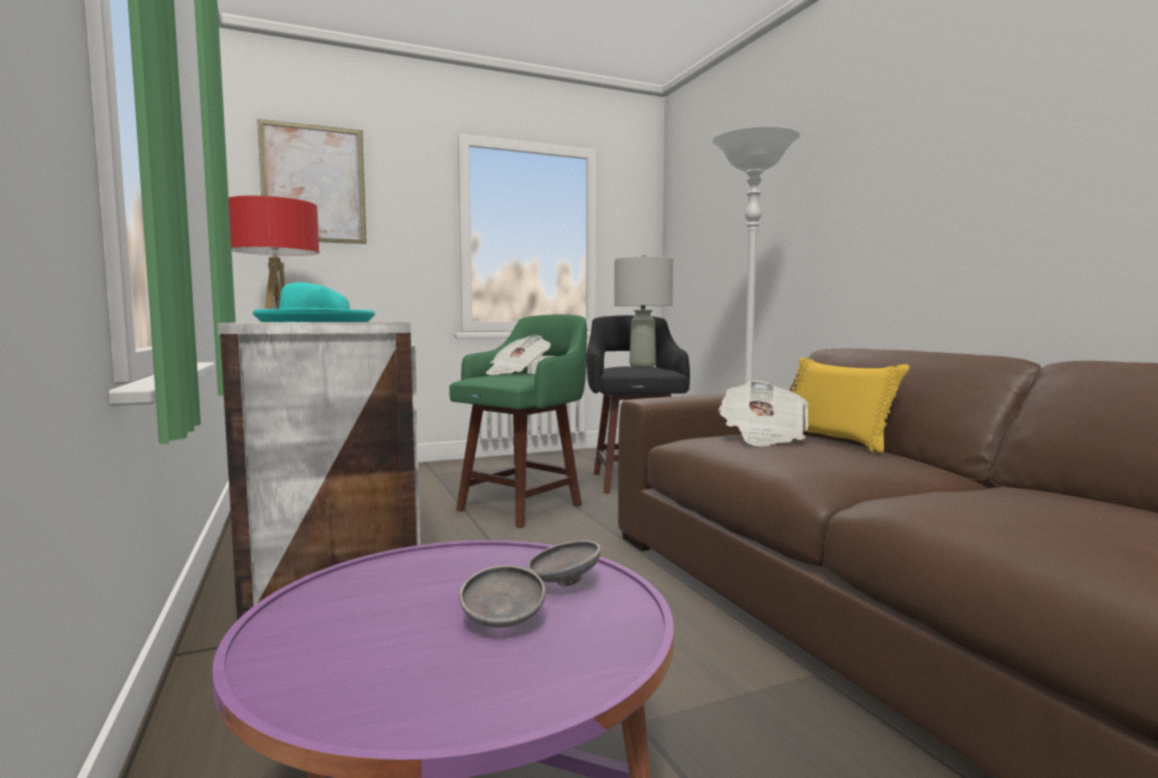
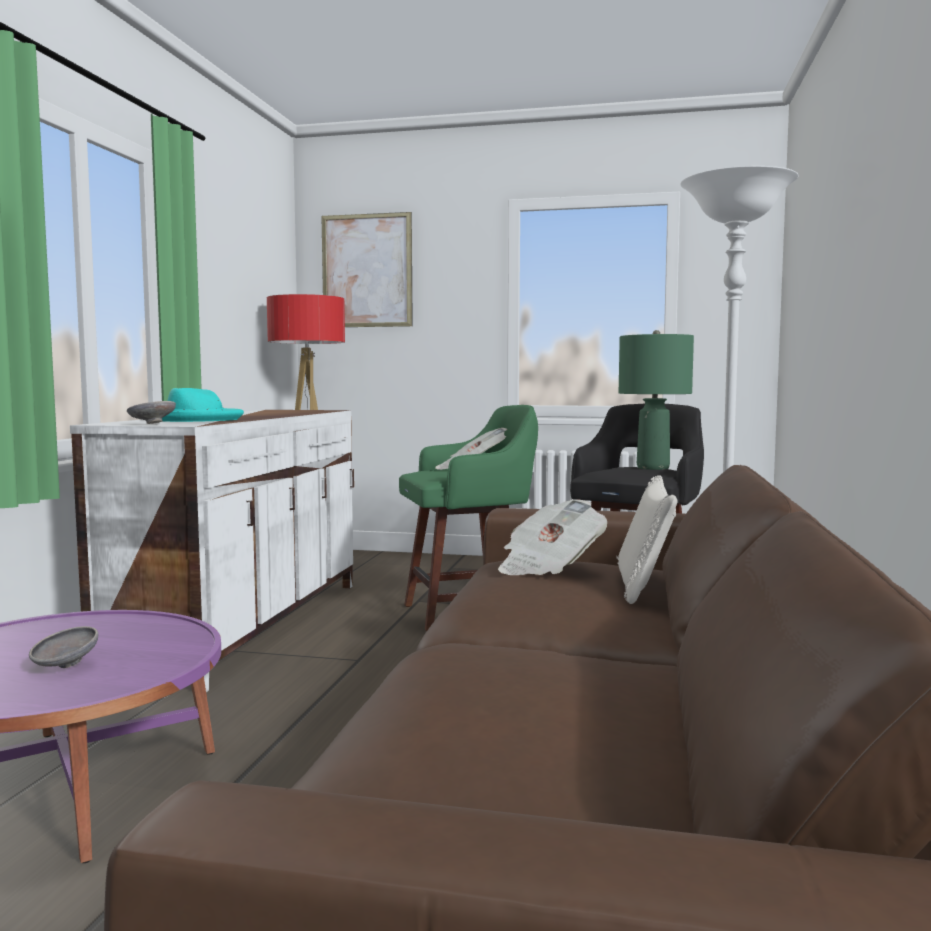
camera: 35 degrees right, 0 degrees up
(562, 583) = (154, 655): grey bowl -> grey bowl (151, 423)
(642, 366) = (653, 468): grey table lamp -> green table lamp
(835, 441) = (644, 584): yellow pillow -> white pillow

